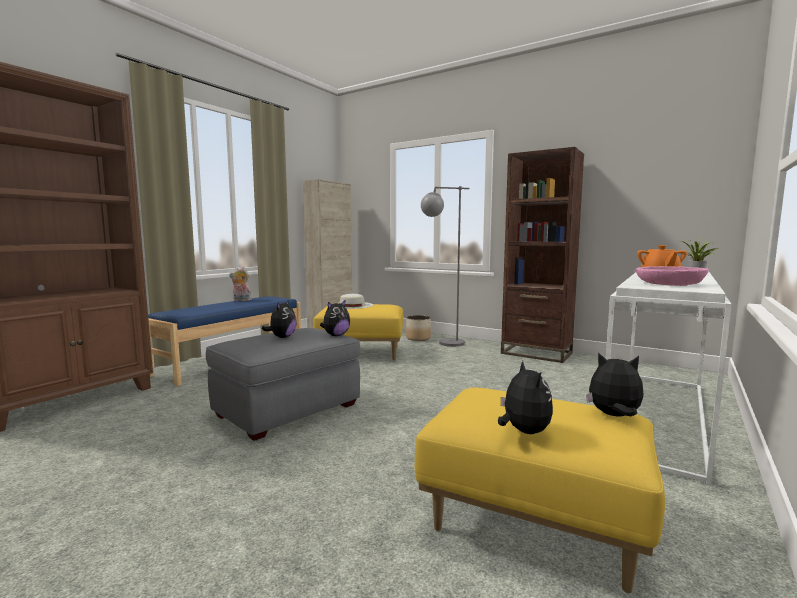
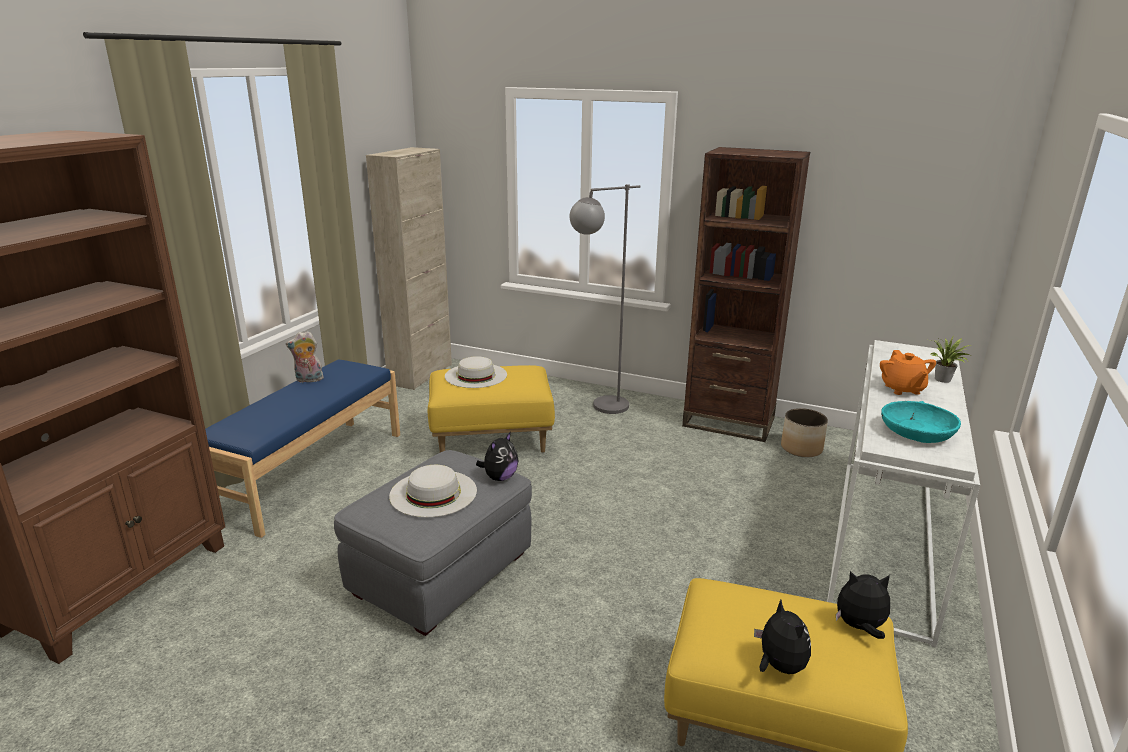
camera: 10 degrees left, 15 degrees up
(282, 337) = (433, 493): plush toy -> white hat
(418, 338) = (561, 396): planter -> planter (802, 448)
(669, 284) = (916, 431): pink bowl -> turquoise bowl

